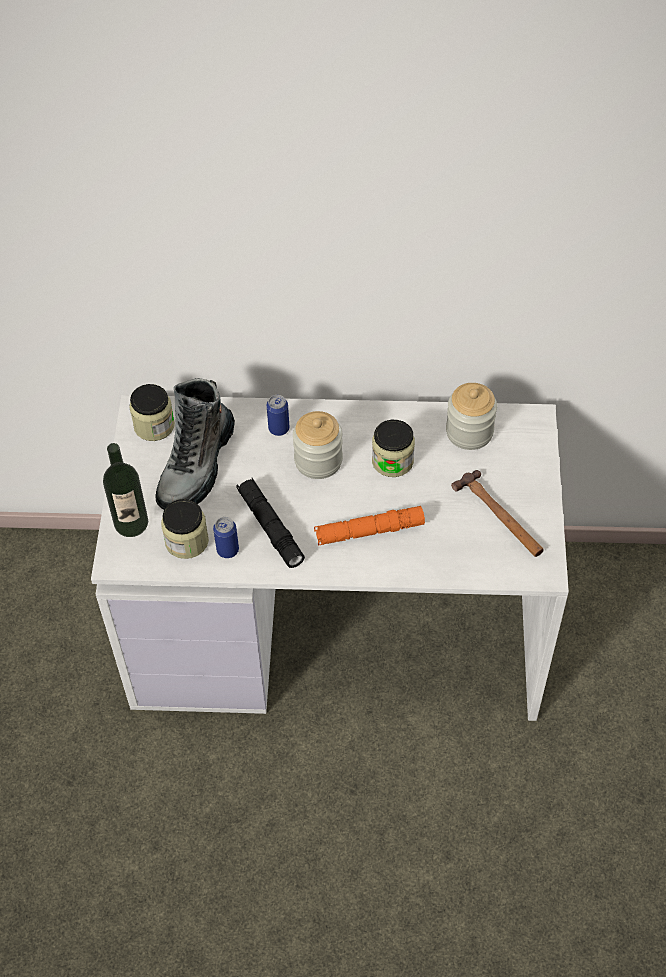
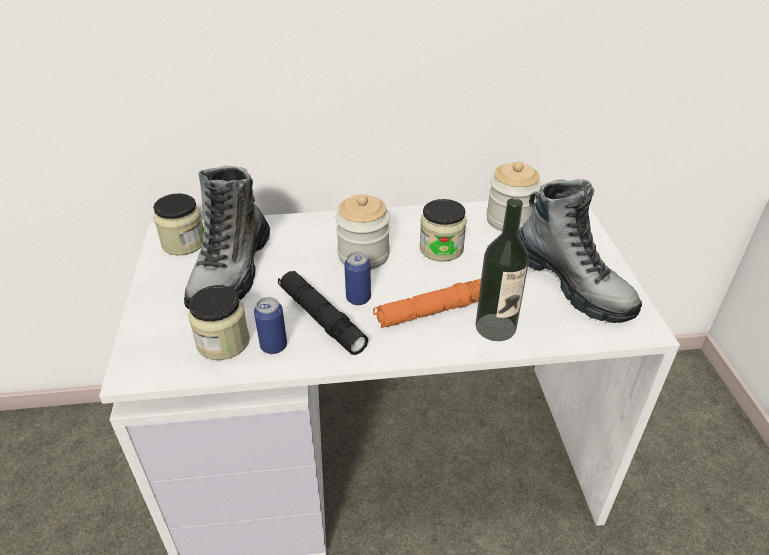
camera: 10 degrees left, 15 degrees down
(131, 523) = (155, 331): bottle -> bottle (495, 327)
(279, 429) = (317, 234): can -> can (358, 298)
(499, 517) = (571, 284): hammer -> boot

